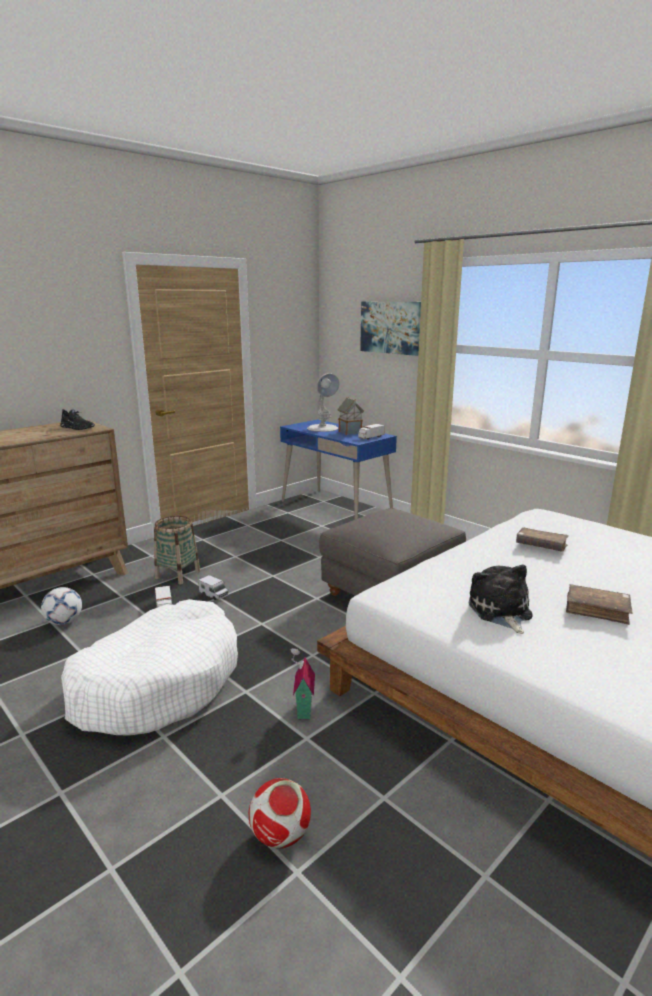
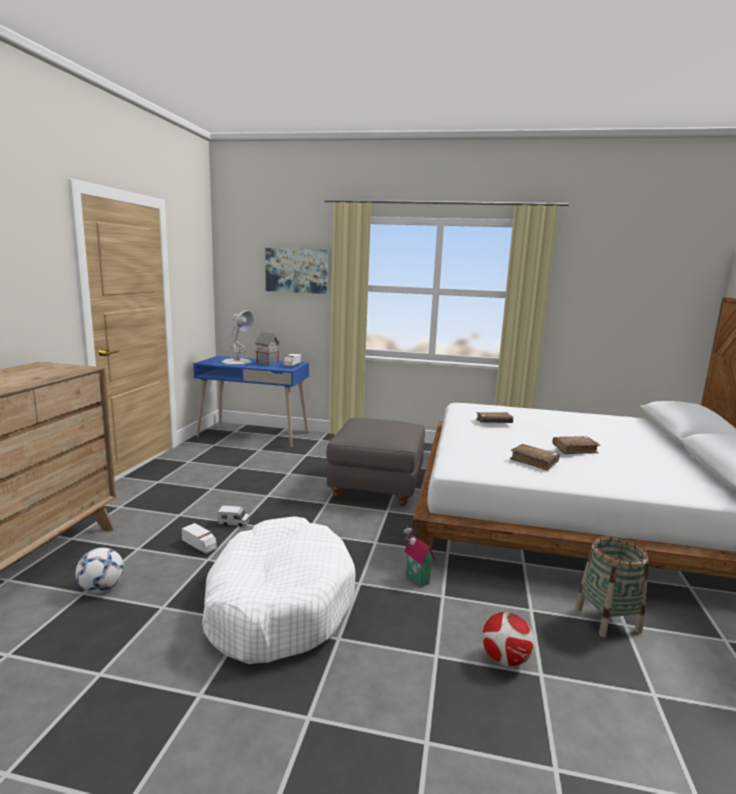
camera: 35 degrees left, 5 degrees down
(77, 427) = (56, 369): black shoe -> none
(178, 575) = (174, 516): basket -> basket (607, 620)
(500, 611) = (534, 462): plush toy -> brown book

